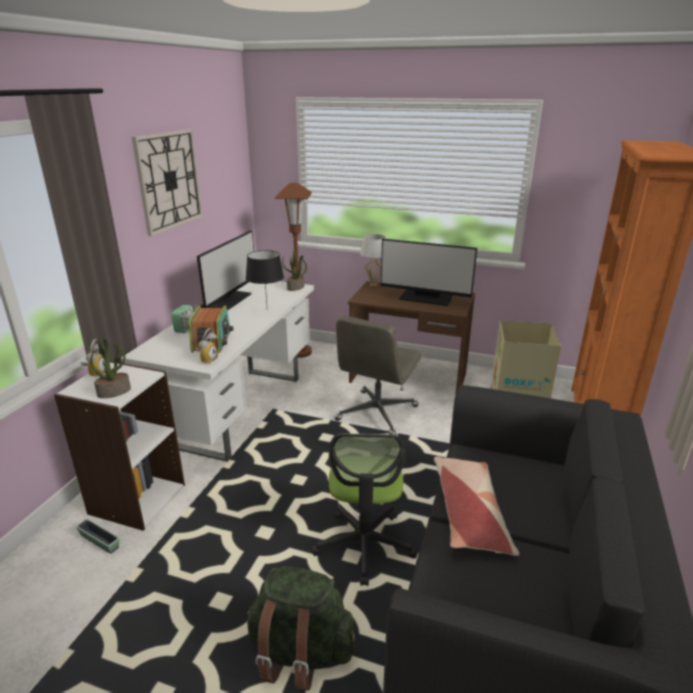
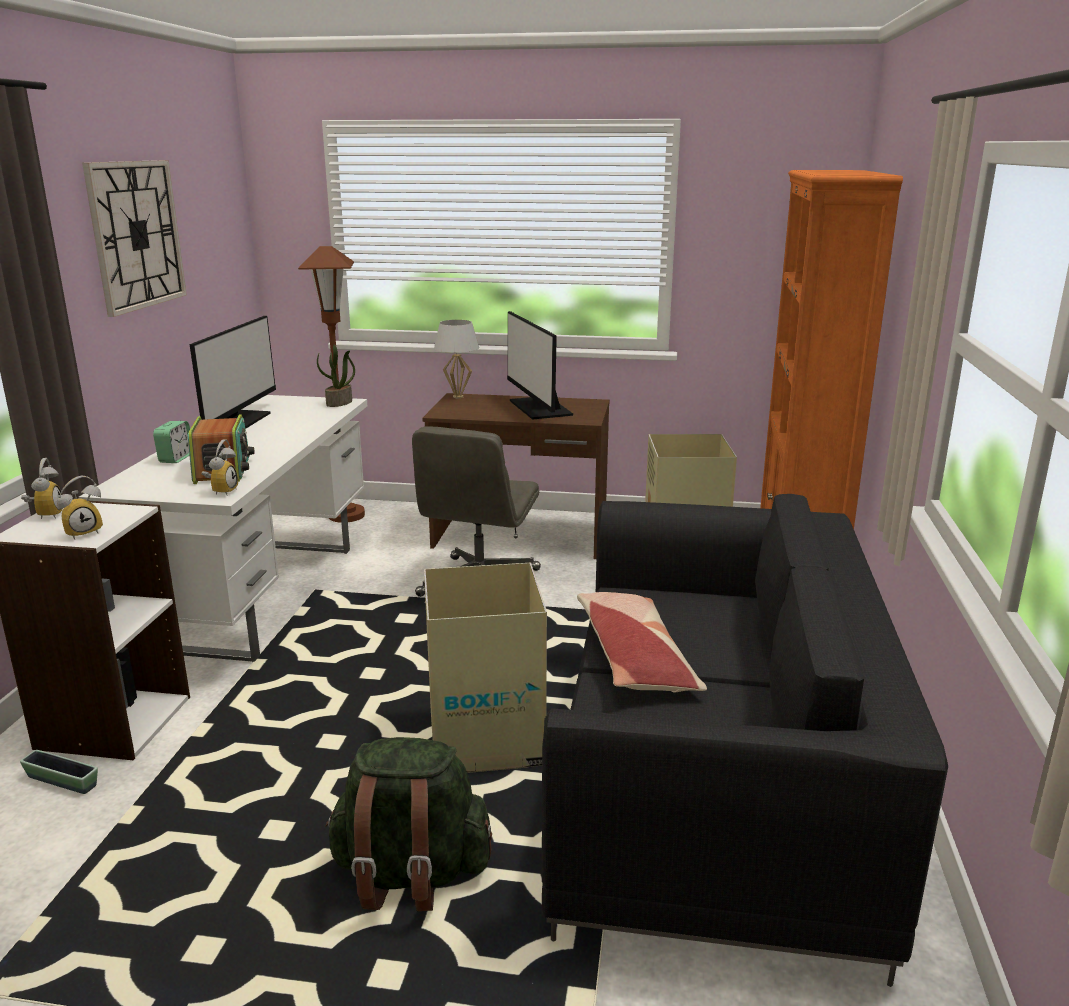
camera: 10 degrees left, 5 degrees down
(114, 391) = (84, 532): potted plant -> alarm clock
(267, 309) = (301, 429): black table lamp -> none
(364, 545) = (485, 741): office chair -> cardboard box
(425, 298) = (539, 408): monitor -> monitor turned 60 degrees clockwise

